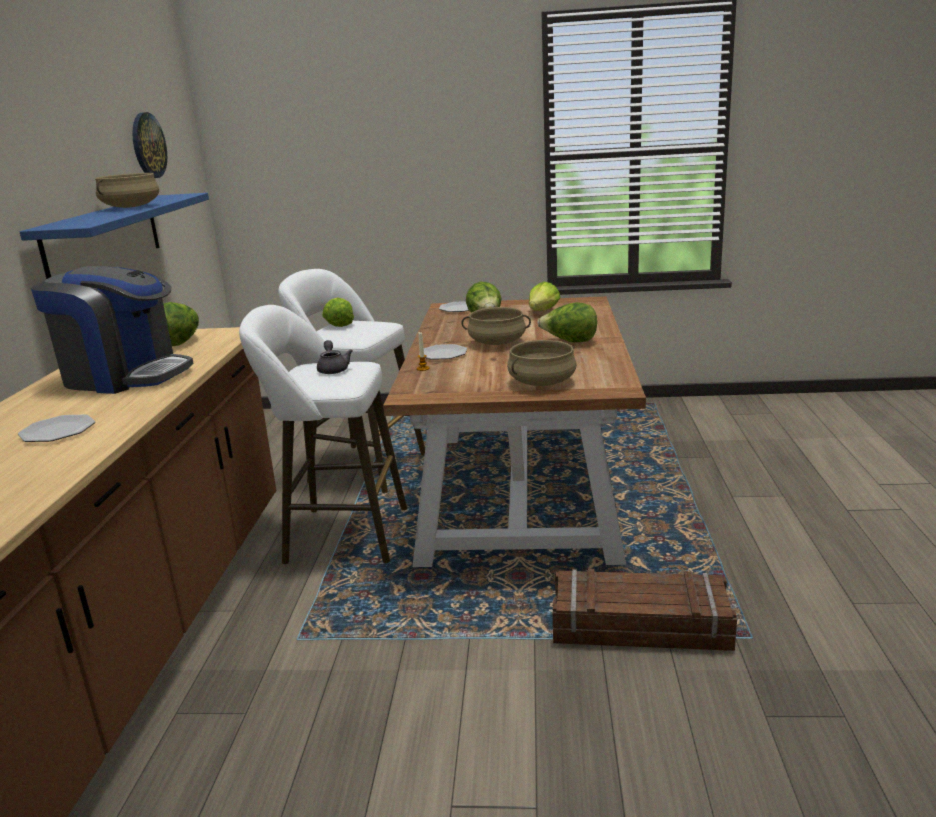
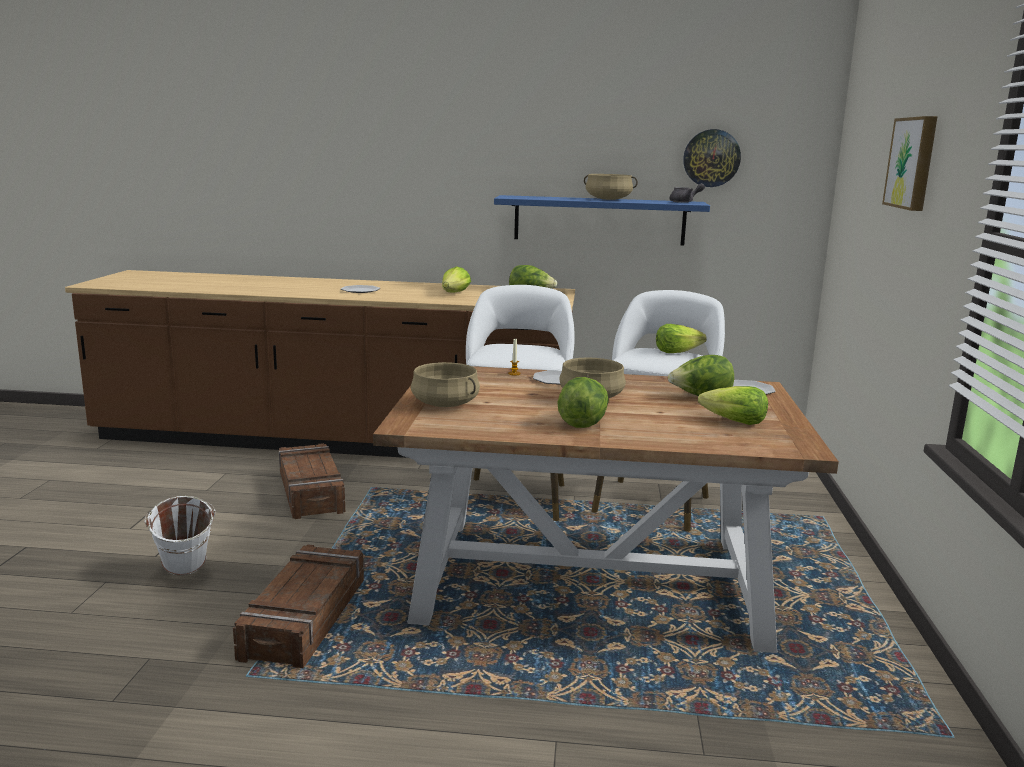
camera: 90 degrees right, 5 degrees down
(125, 376) = (454, 293): coffee machine -> lettuce
(302, 695) = (311, 491): none -> crate
(333, 369) = (524, 351): grey teapot -> grey teapot (685, 202)
(404, 122) = (913, 163): none -> picture
(578, 752) = (184, 573): none -> white bucket

